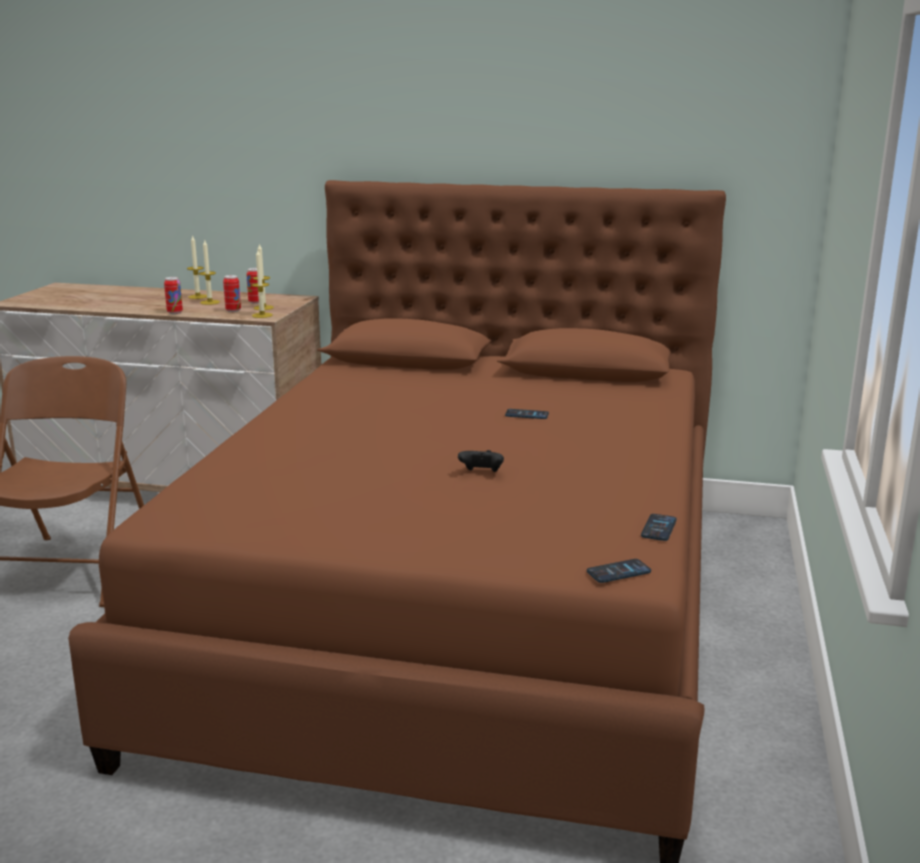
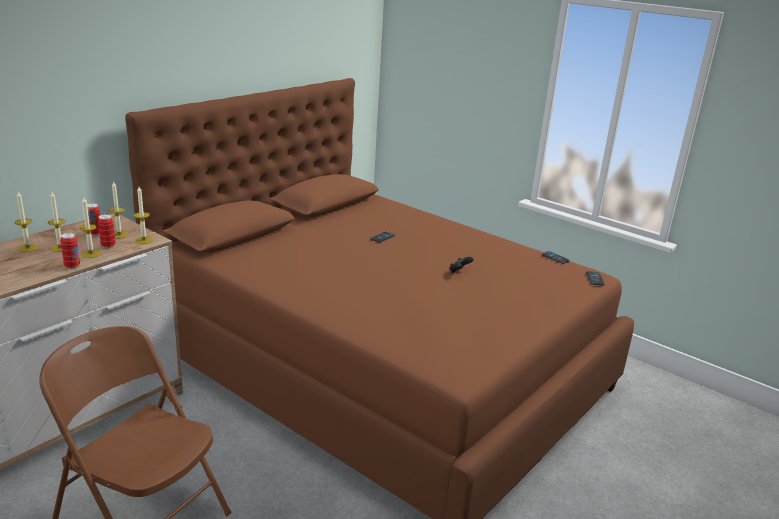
camera: 65 degrees left, 5 degrees up
(208, 311) = (91, 253): none -> candle

